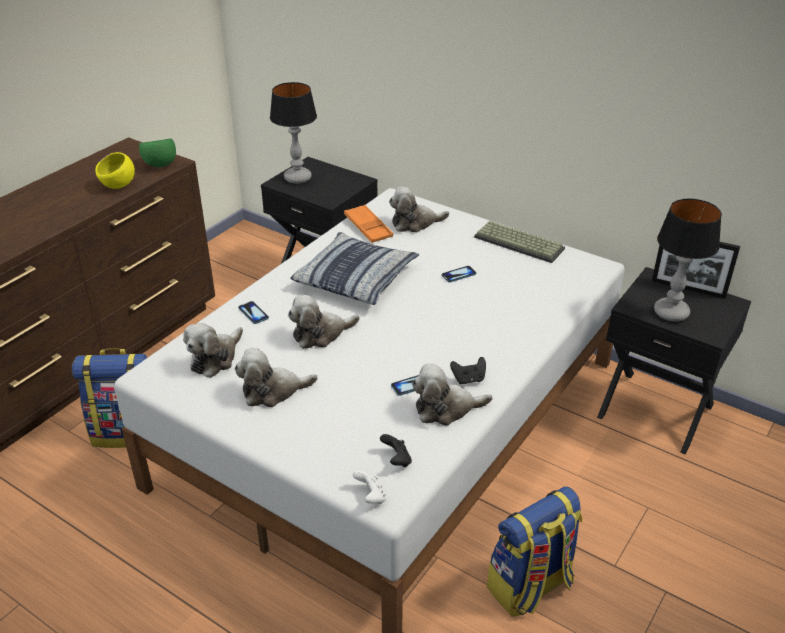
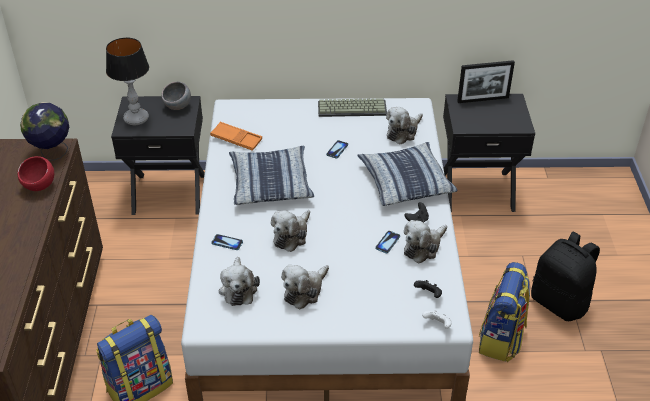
camera: 35 degrees left, 5 degrees up
(119, 186) = (40, 186): yellow bowl -> red bowl
(160, 165) = (52, 154): green bowl -> globe
(346, 181) = (178, 107): none -> grey bowl
(415, 223) = (266, 122): plush toy -> plush toy (403, 132)
(500, 334) = (405, 181): none -> pillow
(648, 586) = (560, 303): none -> black backpack
(670, 312) = (488, 121): table lamp -> none

